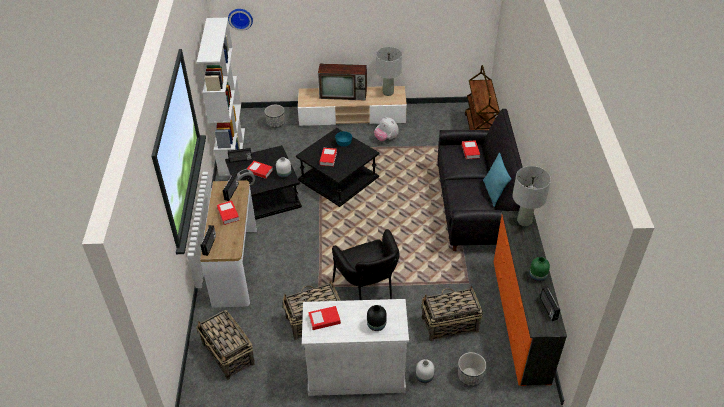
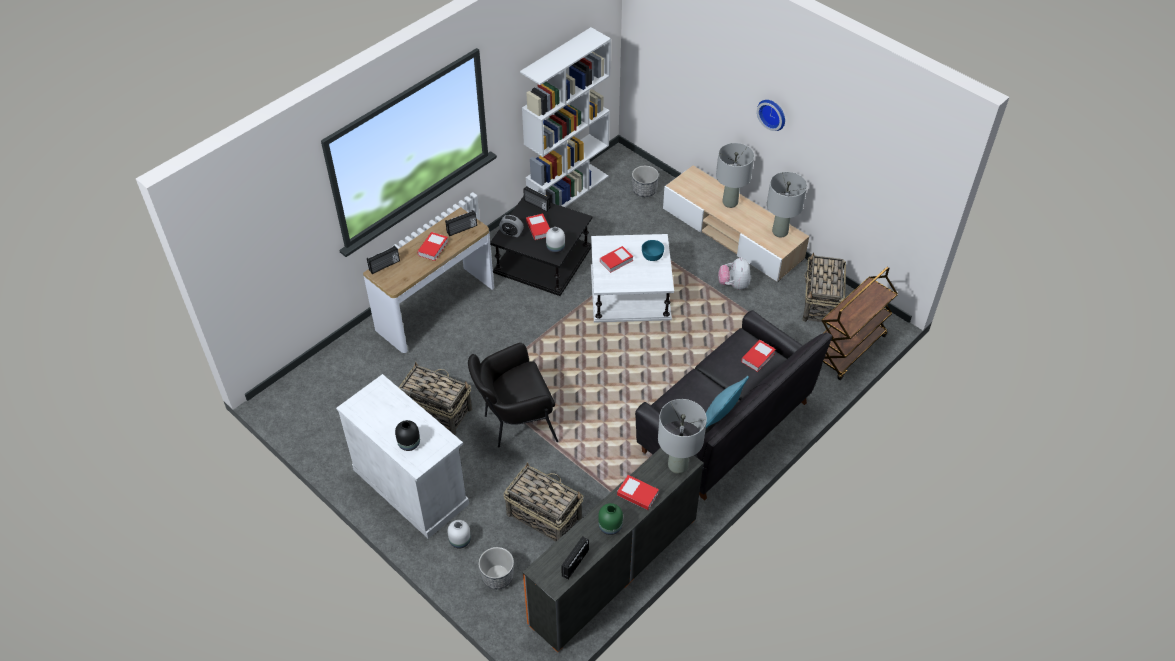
camera: 45 degrees right, 5 degrees up
(228, 354) = (340, 382): basket -> basket (820, 303)
(240, 18) = (649, 46): wall clock -> wall clock (773, 113)
(324, 320) = (377, 403): book -> book (637, 494)
(338, 178) = (630, 292): black side table -> white side table
(344, 94) = (730, 202): television -> grey table lamp
(368, 291) = (515, 423): black armchair -> black armchair turned 45 degrees clockwise

